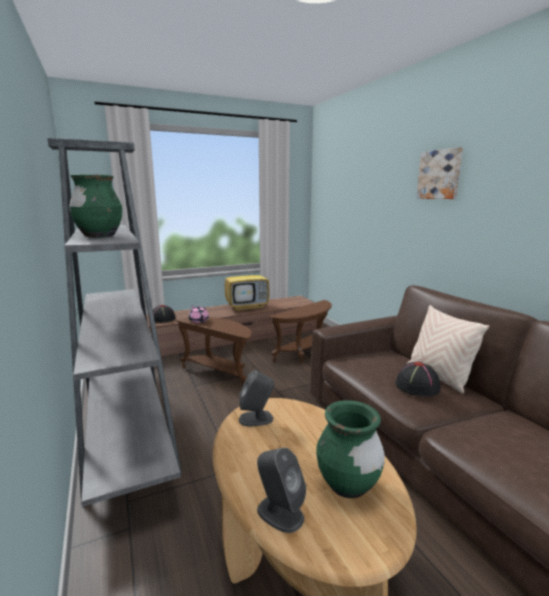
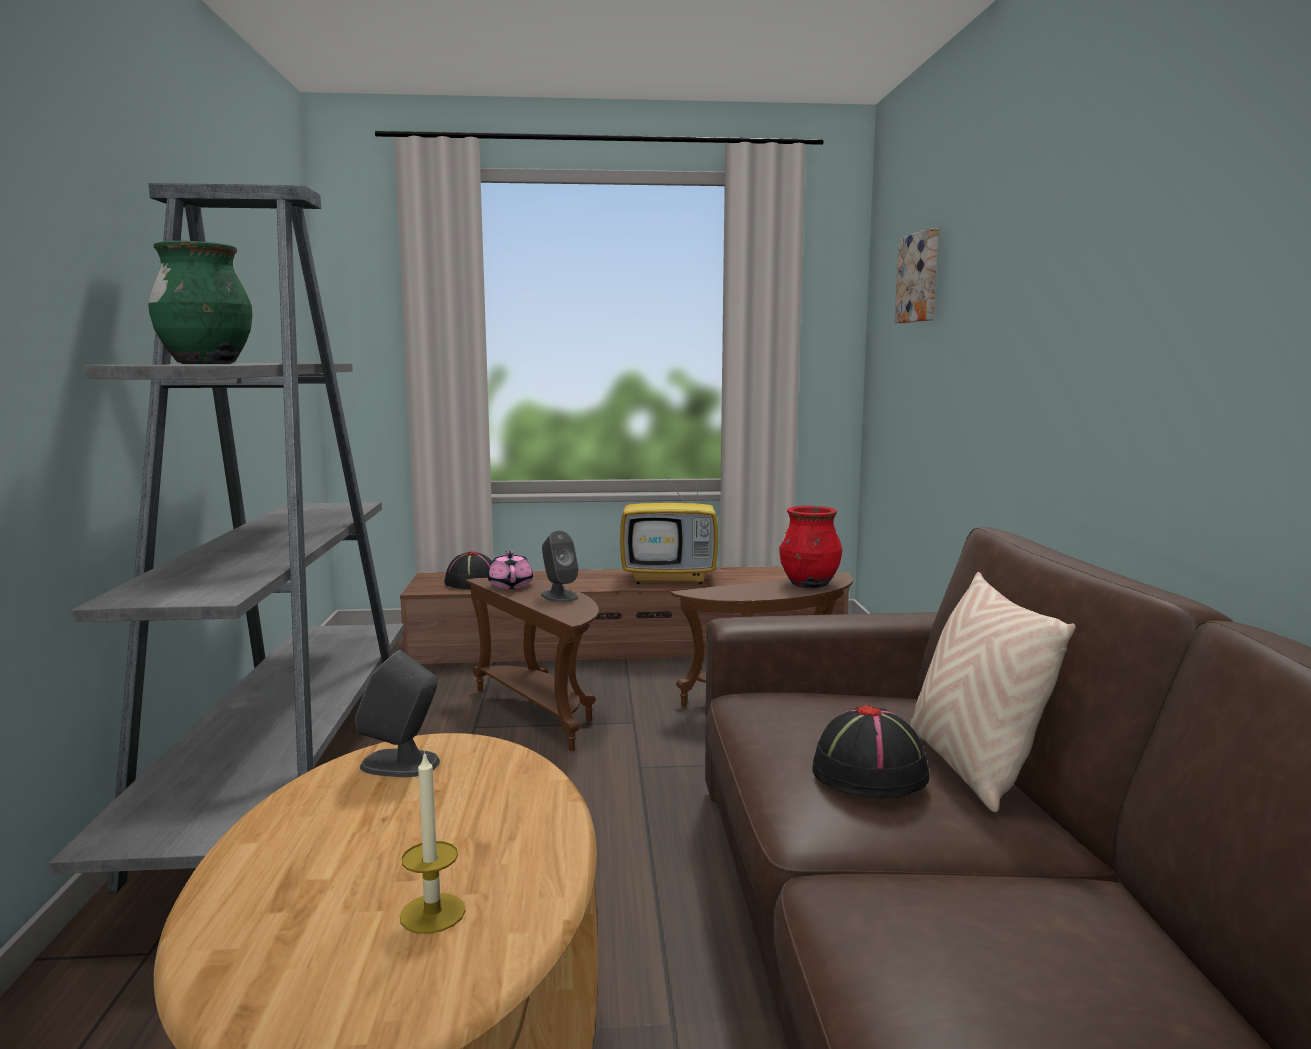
camera: 20 degrees right, 5 degrees down
(279, 513) = (242, 925): grey speaker -> grey speaker (559, 596)
(318, 307) = (809, 584): none -> red vase
(348, 485) = (432, 913): green vase -> candle
(440, 174) = (1079, 235): picture -> picture (920, 278)

